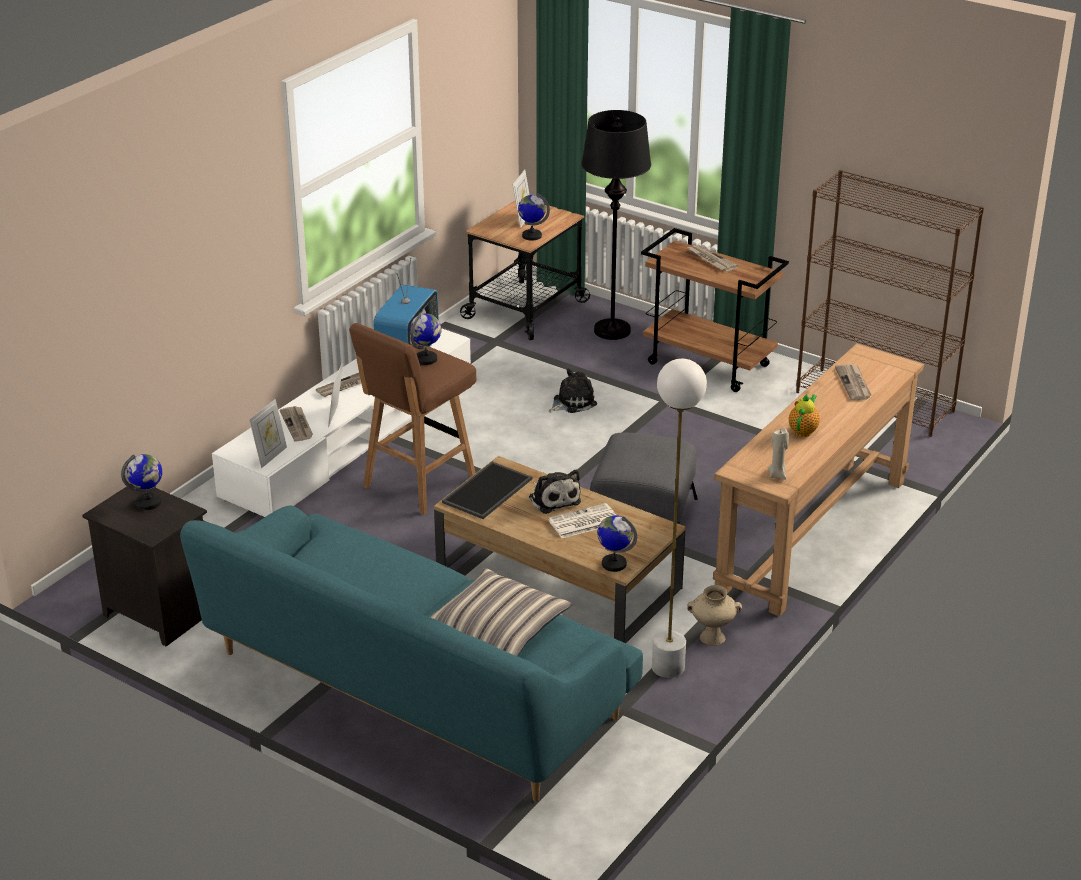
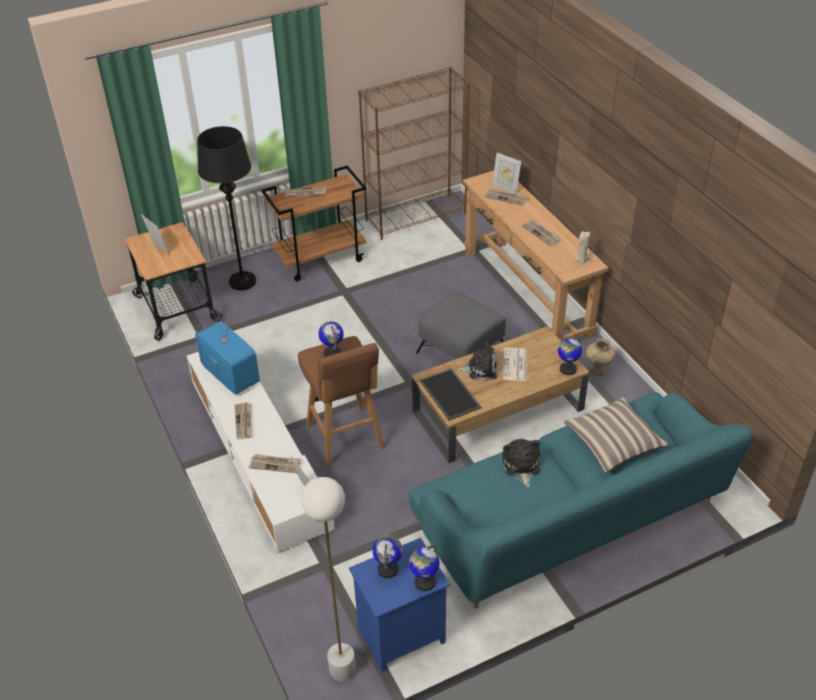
camera: 60 degrees left, 10 degrees up
(156, 614) = (401, 636): black nightstand -> blue nightstand
(337, 416) = (281, 439): picture frame -> picture frame (505, 188)
(531, 236) = (185, 253): globe -> globe (424, 582)
(572, 402) = (310, 331): plush toy -> plush toy (521, 466)
(667, 667) = (614, 399): white floor lamp -> white floor lamp (342, 669)
(803, 430) = (541, 233): teapot -> newspaper

